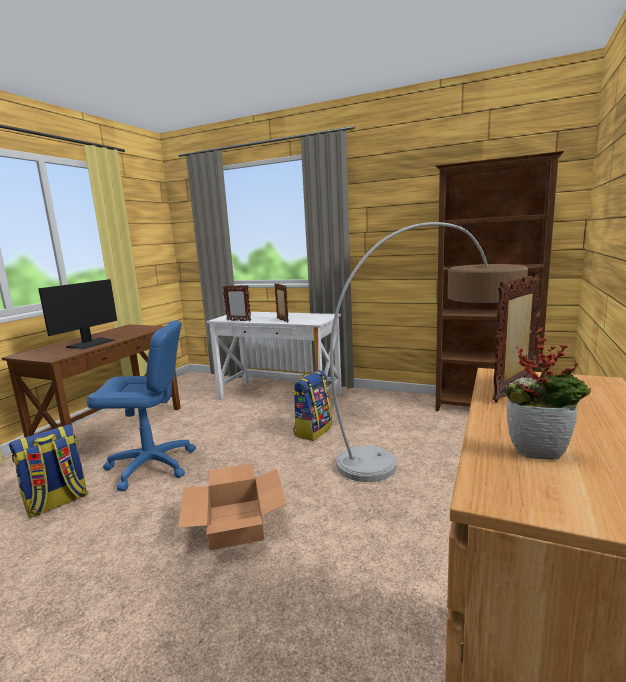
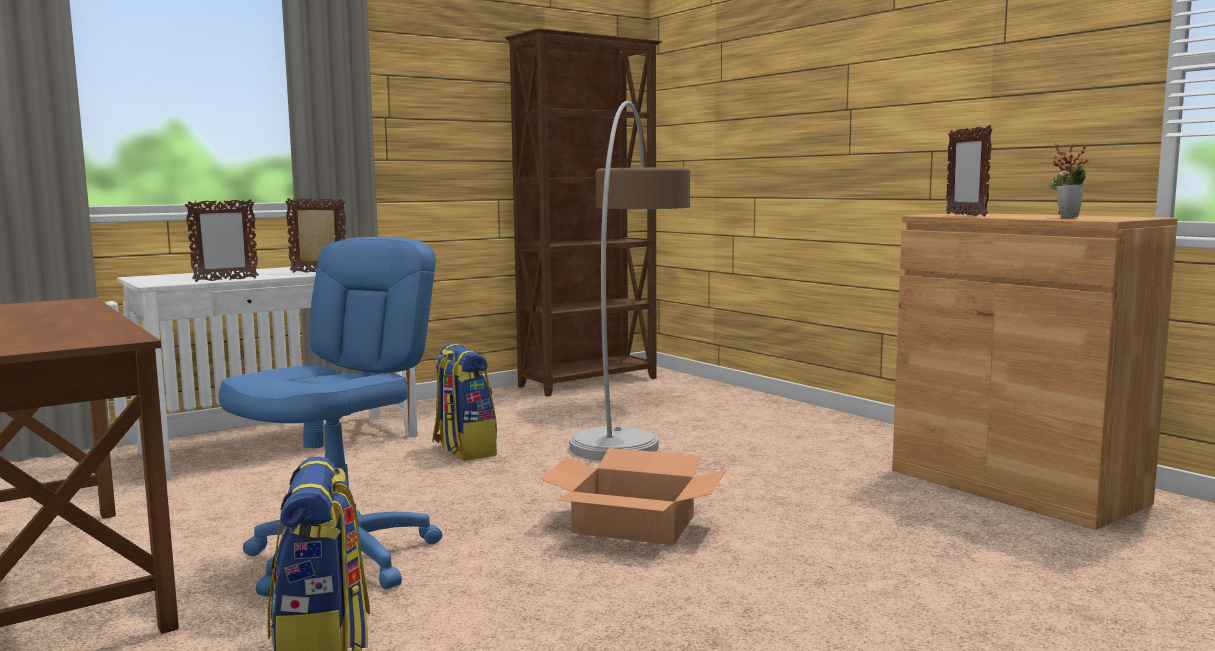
camera: 60 degrees left, 5 degrees down
(91, 343) = (58, 324): monitor -> none

